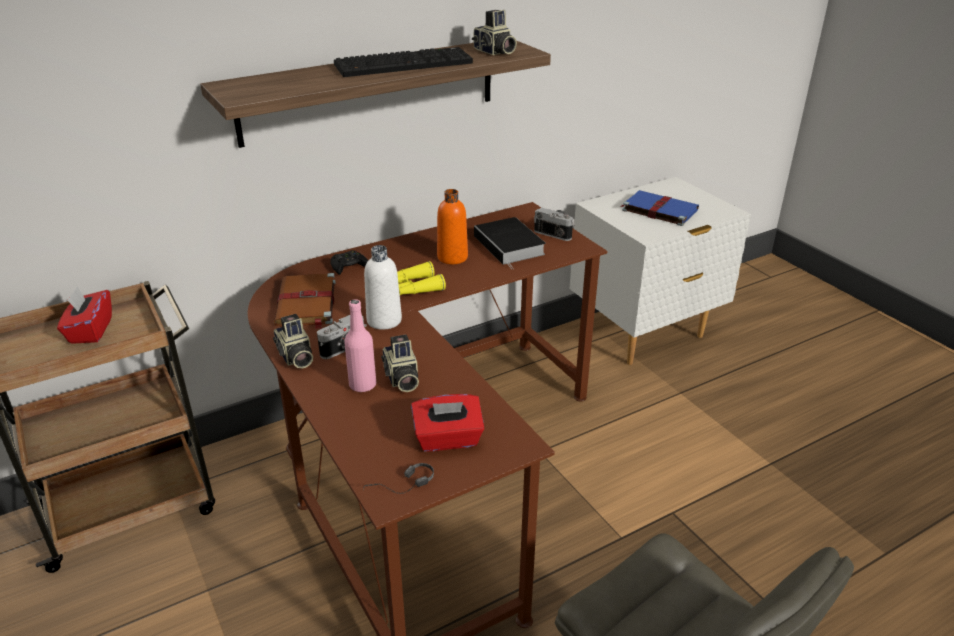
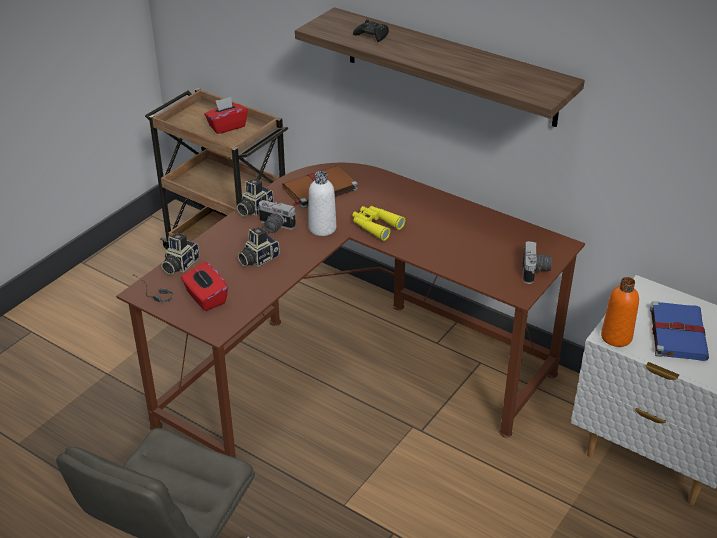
camera: 65 degrees right, 5 degrees up
(348, 266) = (383, 188): black game controller -> black game controller (372, 35)
(362, 385) = (241, 245): pink bottle -> none
(404, 64) = (449, 58): keyboard -> none
(452, 257) = (438, 230): orange bottle -> orange bottle (616, 337)
(494, 52) = (525, 84): camera -> camera (179, 265)
(510, 246) = (484, 253): book -> none

